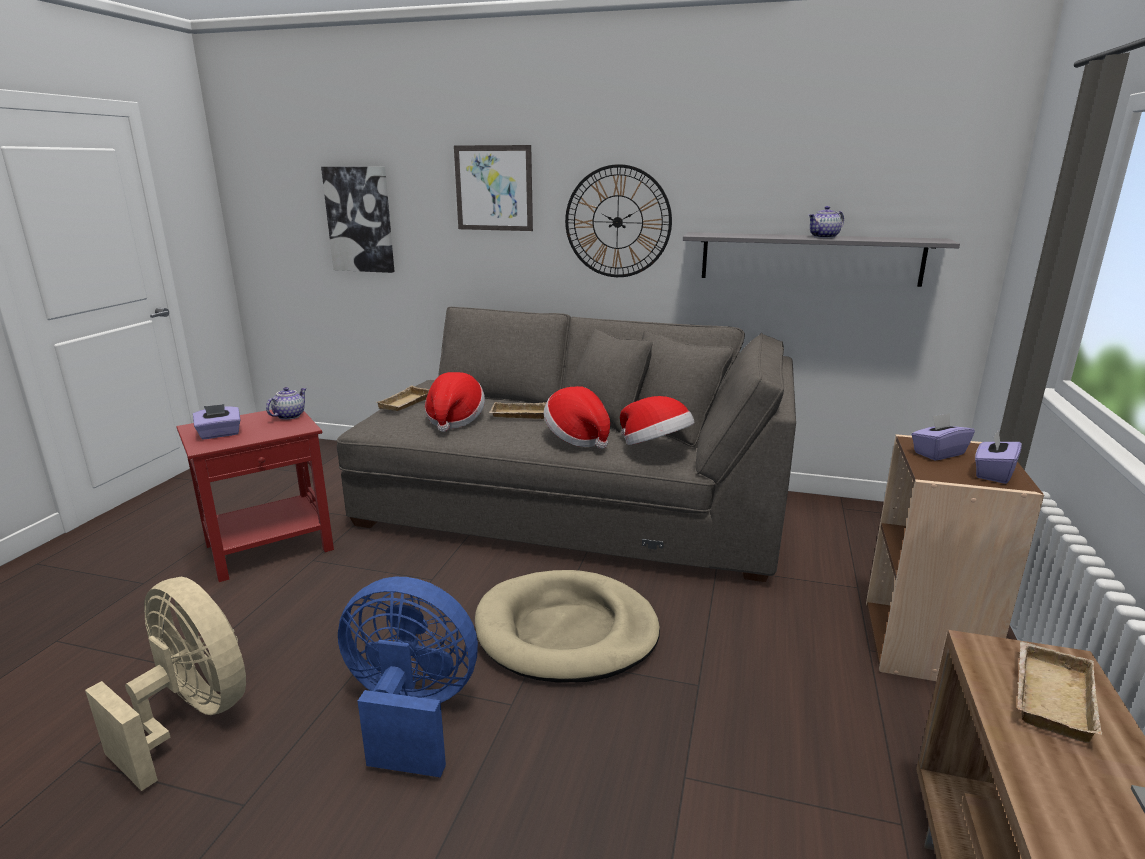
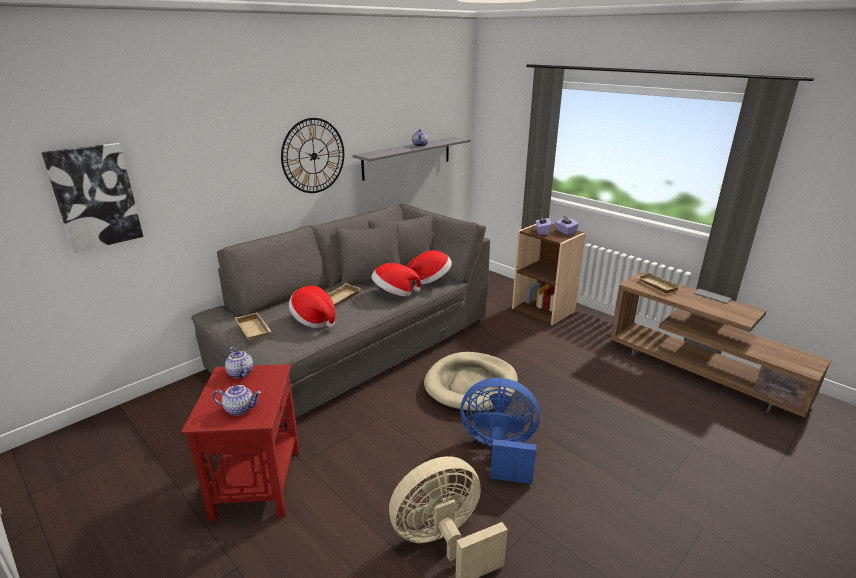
camera: 60 degrees left, 5 degrees up
(220, 434) = (240, 409): purple tissue box -> teapot
(411, 713) = (499, 451): blue fan -> blue fan turned 60 degrees clockwise
(494, 188) = (225, 147): picture -> none

